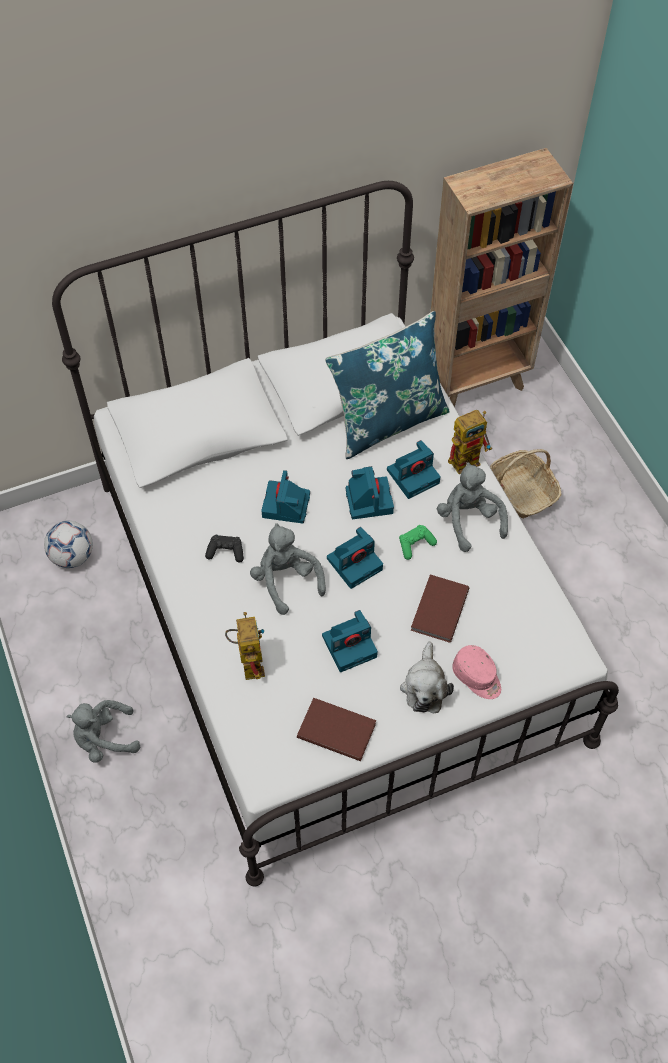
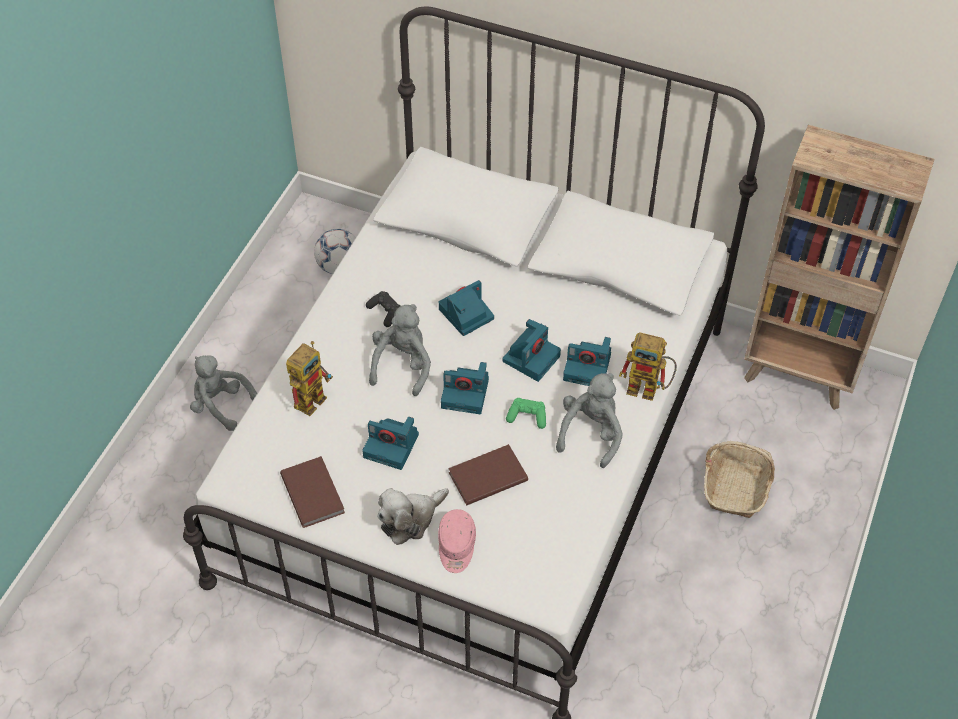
camera: 45 degrees right, 5 degrees down
(387, 421) = (617, 313): blue pillow -> none

